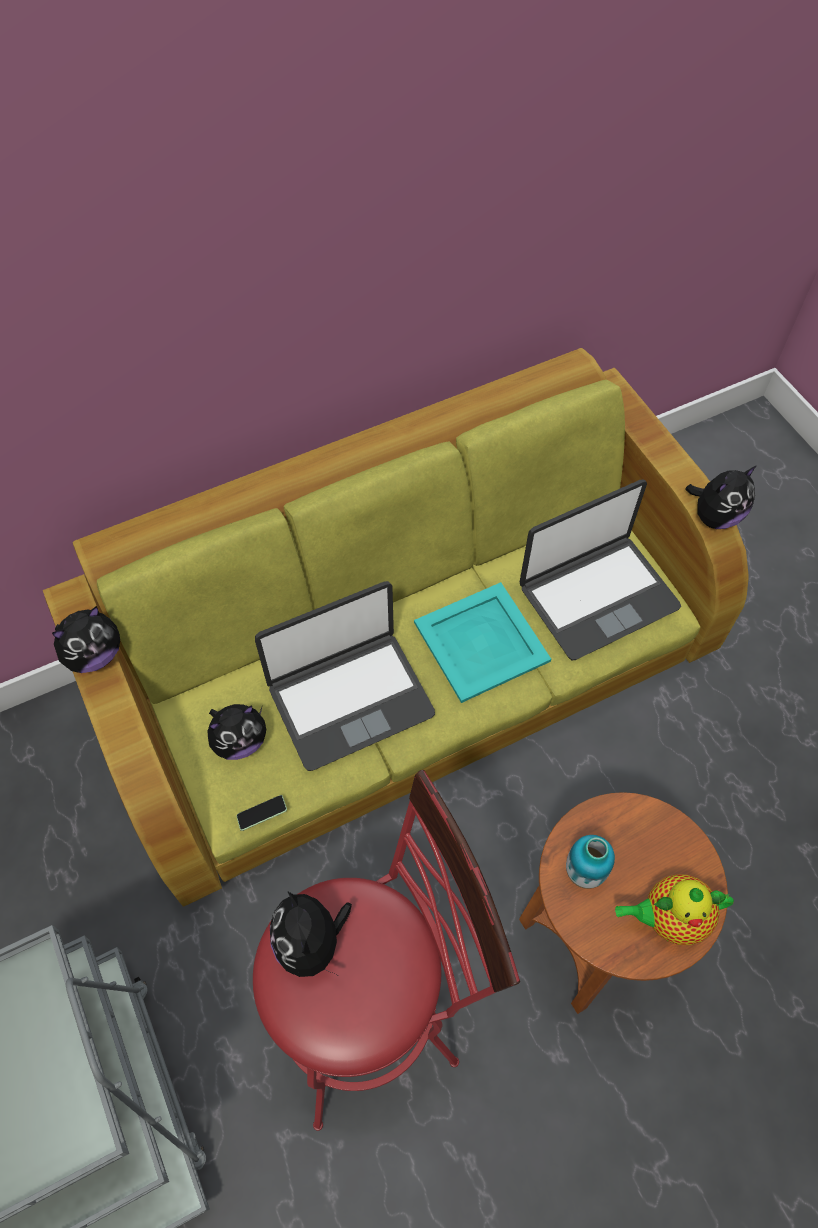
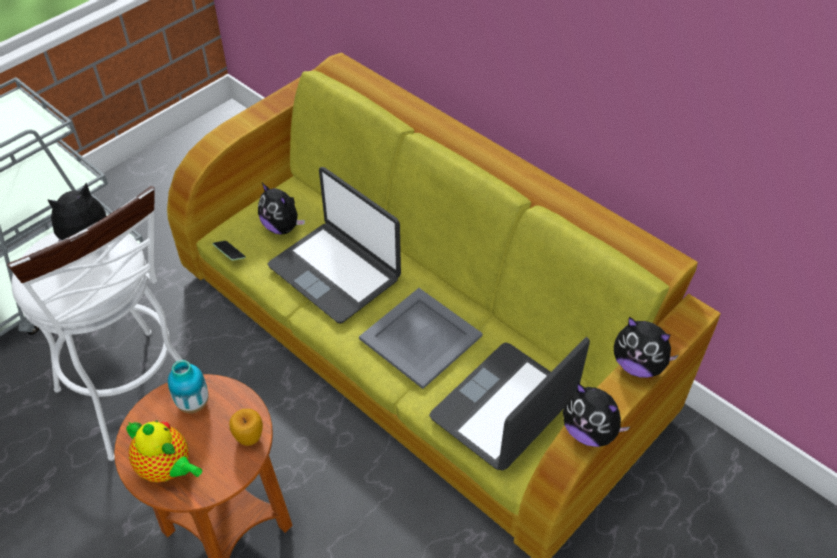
camera: 70 degrees right, 10 degrees down
(94, 655) = (278, 103): plush toy -> plush toy (638, 365)
(377, 1012) = (138, 400): red stool -> white stool
(480, 641) = (420, 336): turquoise tray -> grey tray
(597, 596) = (505, 408): laptop -> laptop turned 90 degrees clockwise
(648, 820) = (249, 437): none -> apple
(669, 918) = (167, 468): teapot -> teapot turned 150 degrees clockwise

